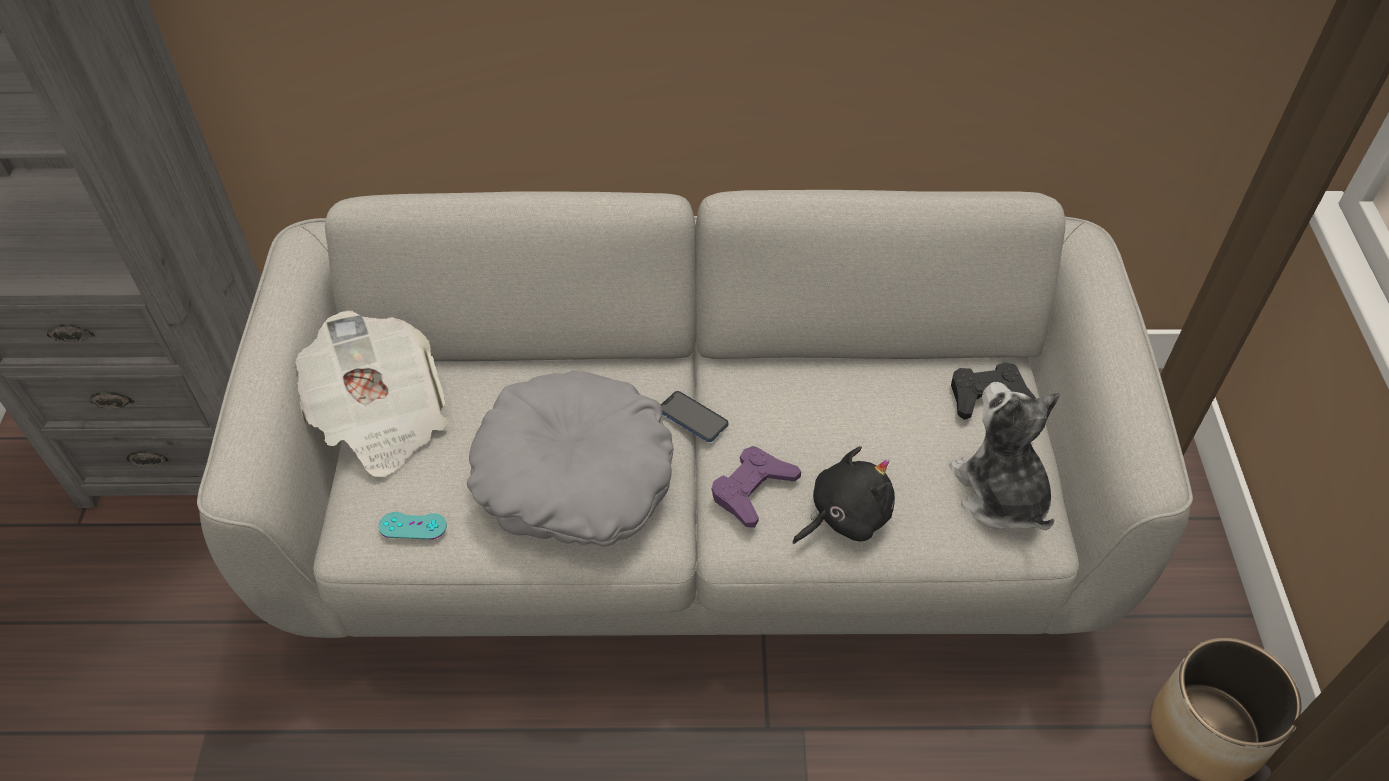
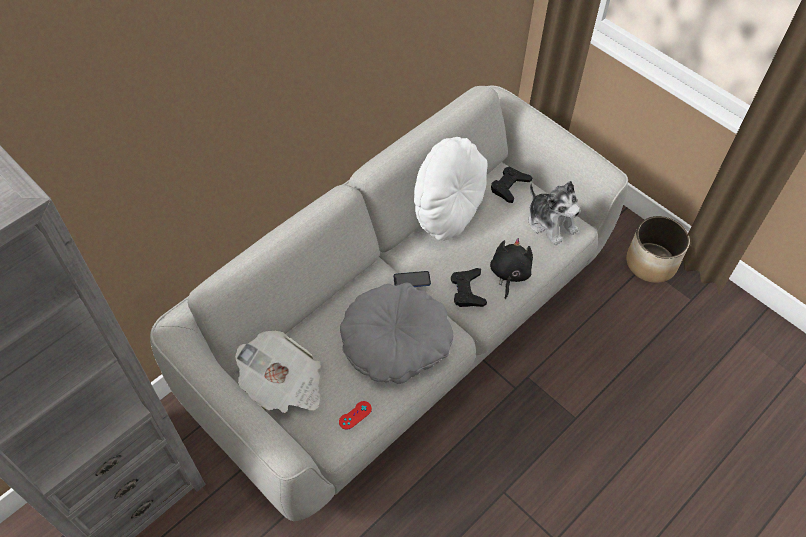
camera: 45 degrees left, 5 degrees up
(412, 526) = (355, 415): turquoise game controller -> red game controller
(752, 489) = (467, 290): purple game controller -> black game controller
(847, 371) = (448, 215): none -> white pillow
(999, 494) = (550, 222): plush toy -> plush toy turned 150 degrees counterclockwise

